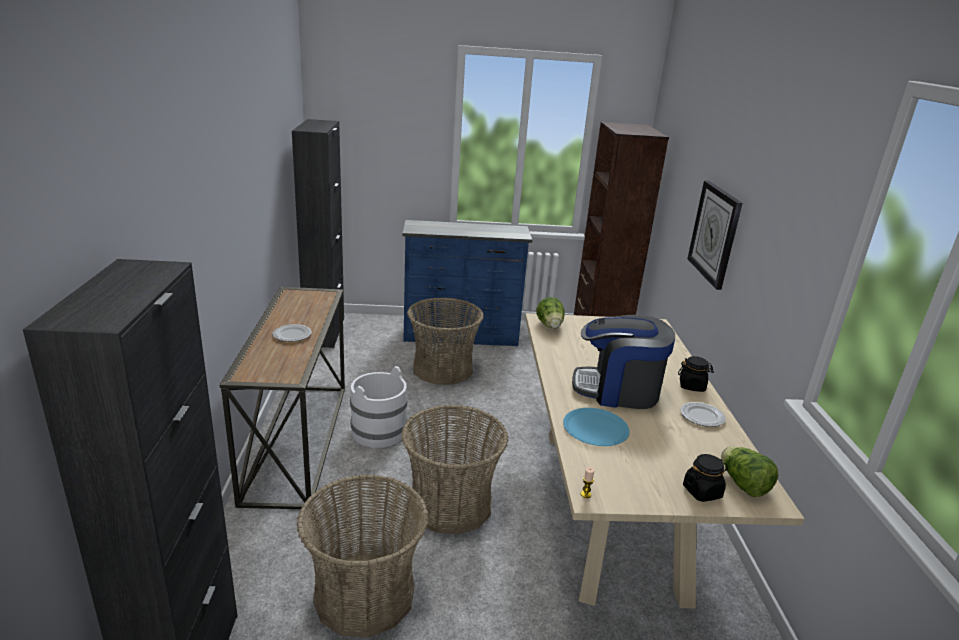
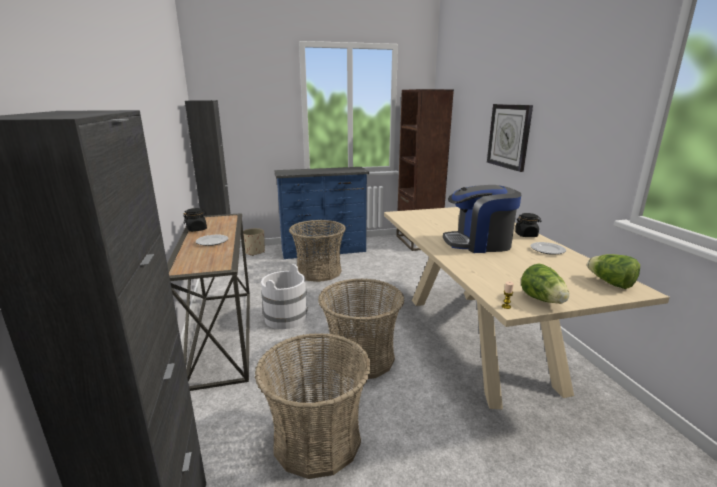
camera: 10 degrees left, 5 degrees down
(369, 324) = (254, 252): none -> beige planter
(550, 326) = (406, 216): lettuce -> lettuce (542, 300)
(595, 428) = (481, 266): blue plate -> none
(702, 491) = (587, 291): black jar -> black jar (197, 229)

